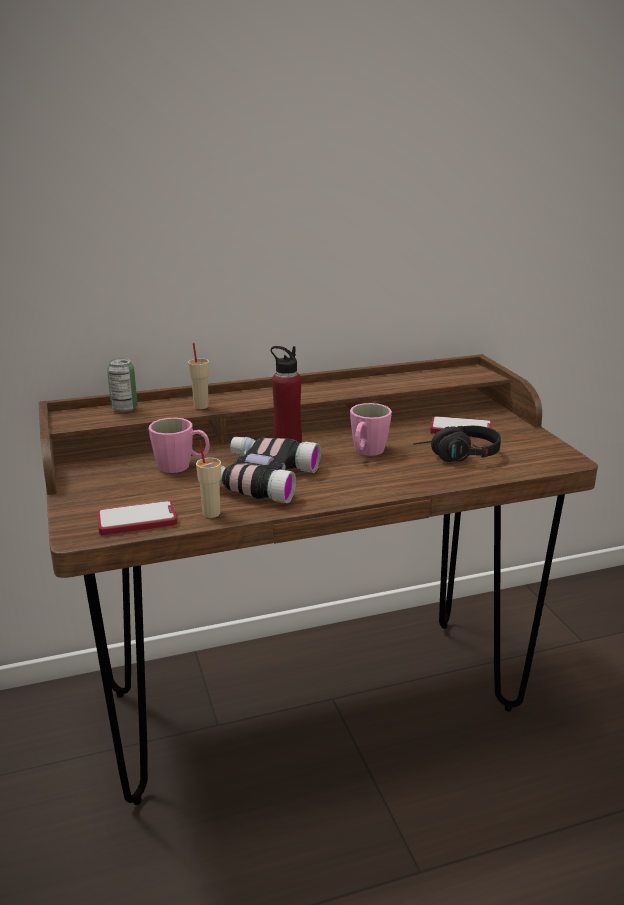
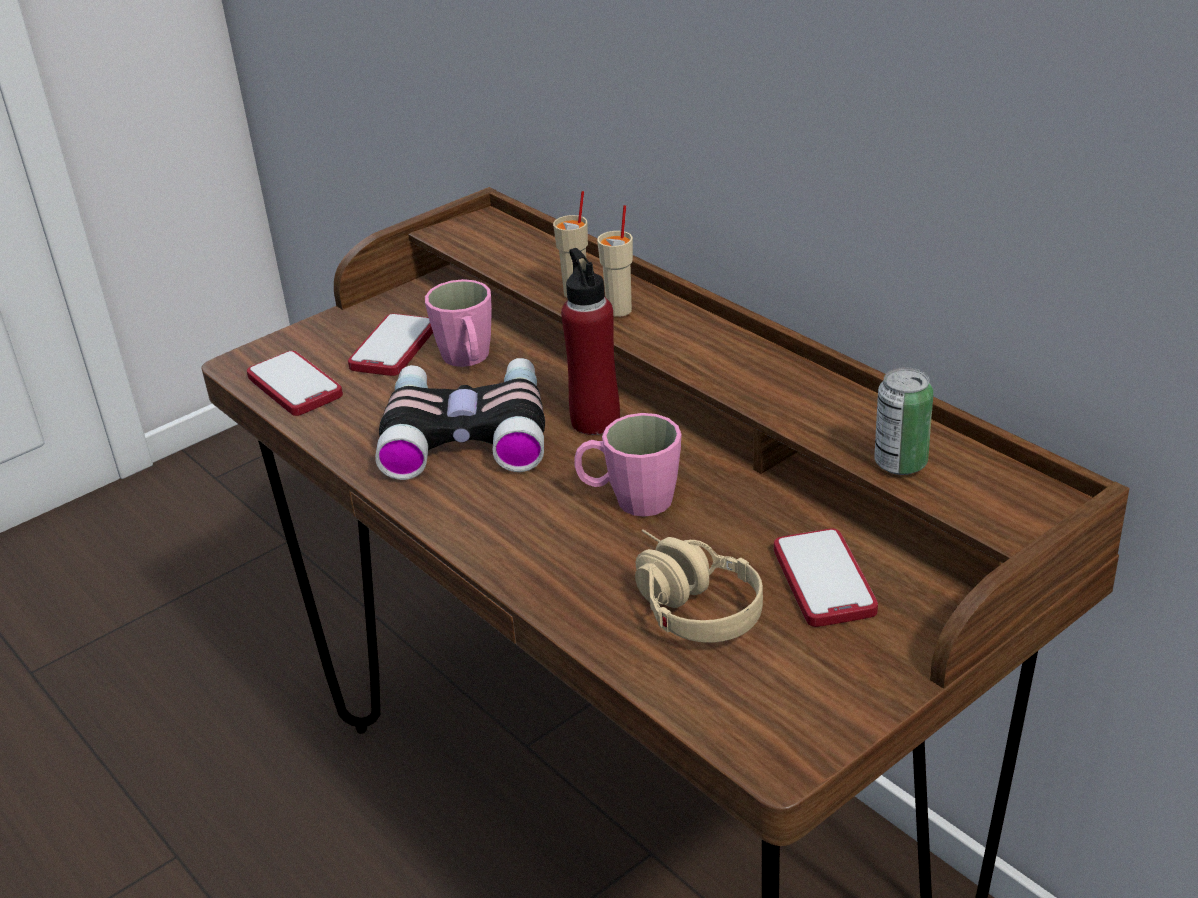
camera: 70 degrees right, 10 degrees up
(124, 408) = (526, 245): can -> can (900, 463)
(134, 484) = (393, 348): none -> phone
(211, 513) = (340, 430): beige cup -> beige cup (620, 310)
(457, 456) = (684, 603): black headphones -> beige headphones

